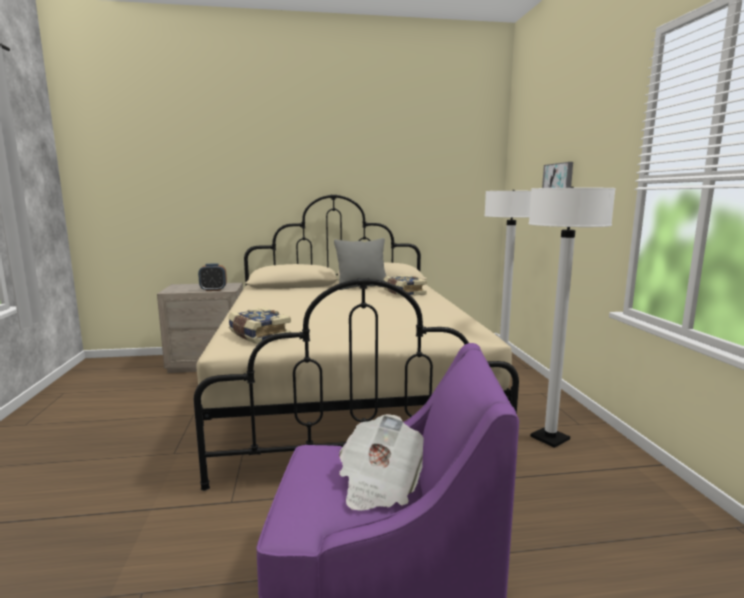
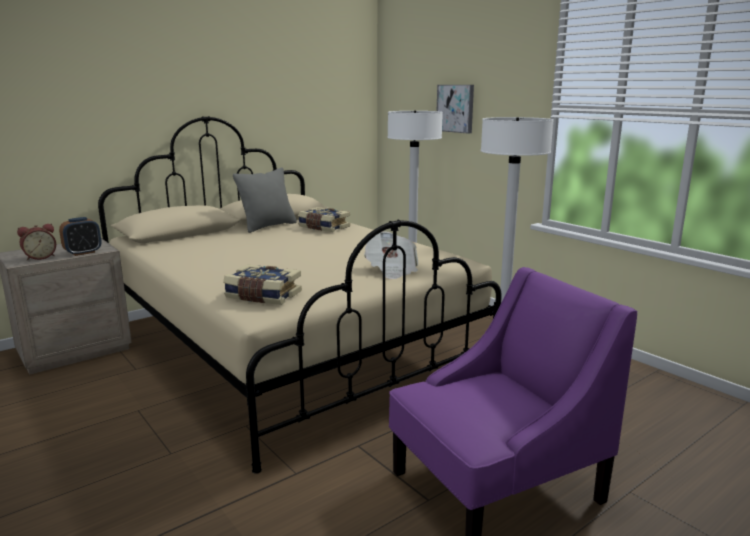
camera: 30 degrees left, 5 degrees up
(186, 289) = (40, 257): none -> alarm clock
(379, 484) = (503, 396): newspaper -> newspaper (391, 270)

